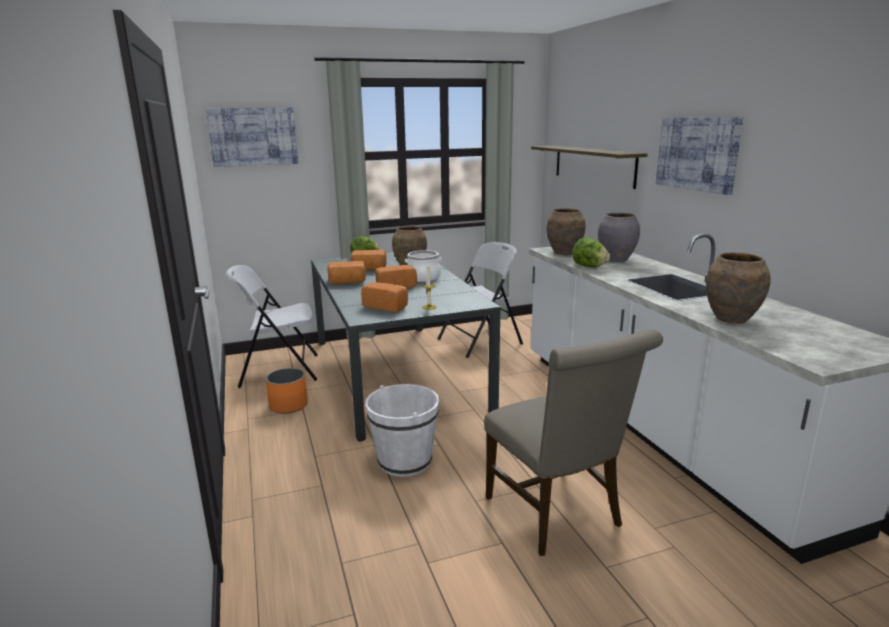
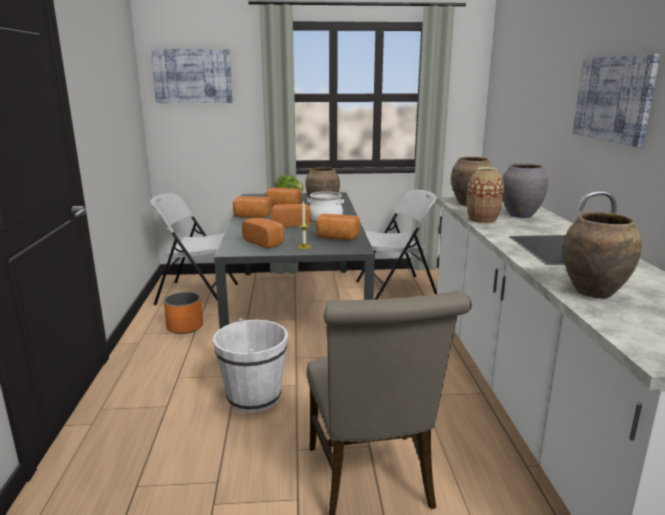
camera: 15 degrees right, 0 degrees up
(452, 295) = (336, 238): none -> bread
(589, 267) = (482, 220): lettuce -> vase
(593, 165) = (523, 113): shelf -> none

